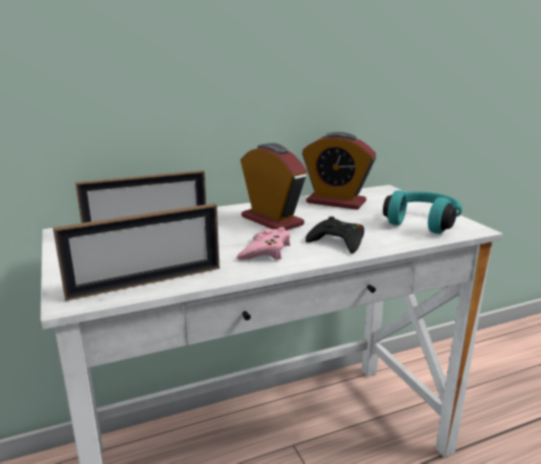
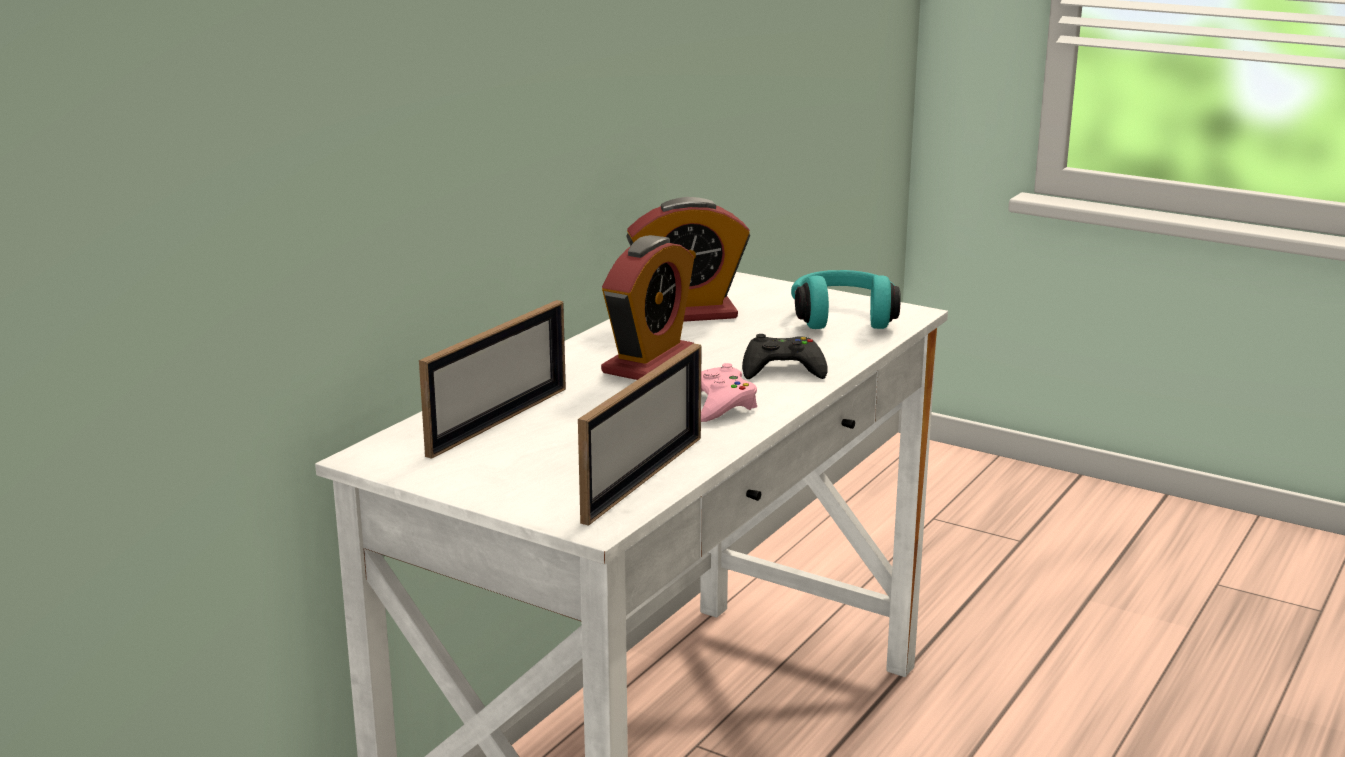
camera: 35 degrees left, 0 degrees up
(272, 221) = (649, 362): alarm clock -> alarm clock turned 105 degrees clockwise

